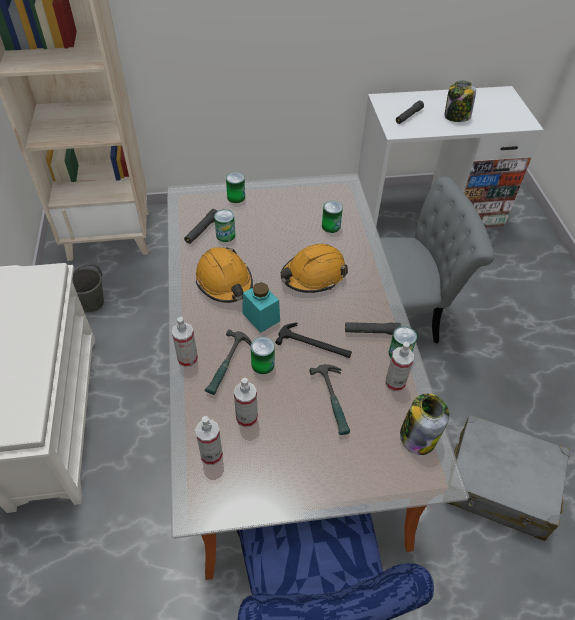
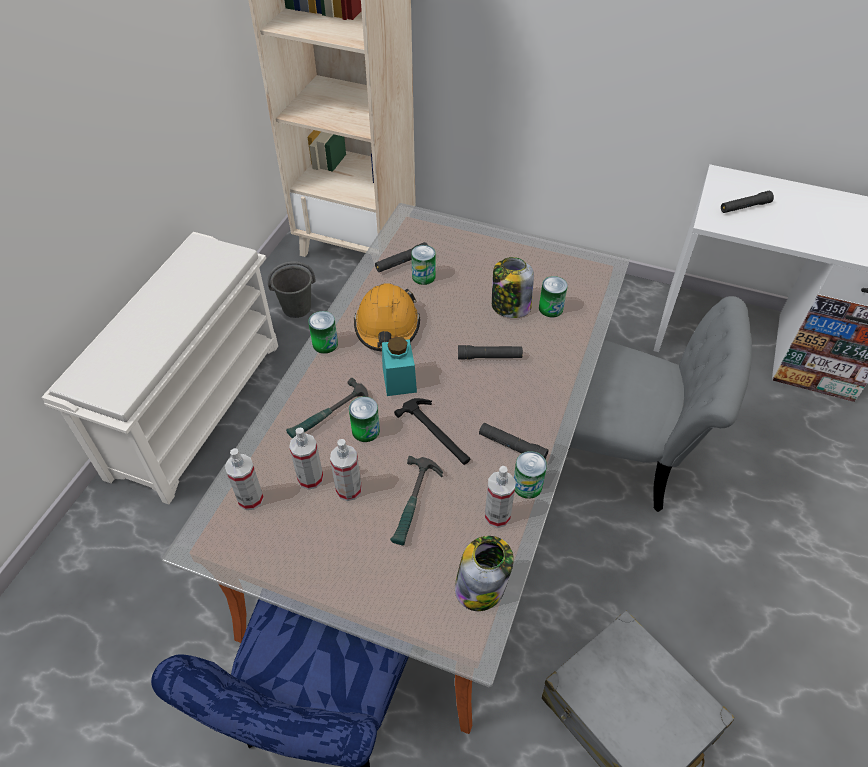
camera: 30 degrees right, 0 degrees up
(187, 359) = (294, 392): spray bottle -> spray bottle (349, 490)
(236, 197) = (464, 238): can -> can (325, 344)
(313, 275) = (489, 357): orange hard hat -> black flashlight
(456, 117) = (813, 227): jar -> jar (510, 306)

